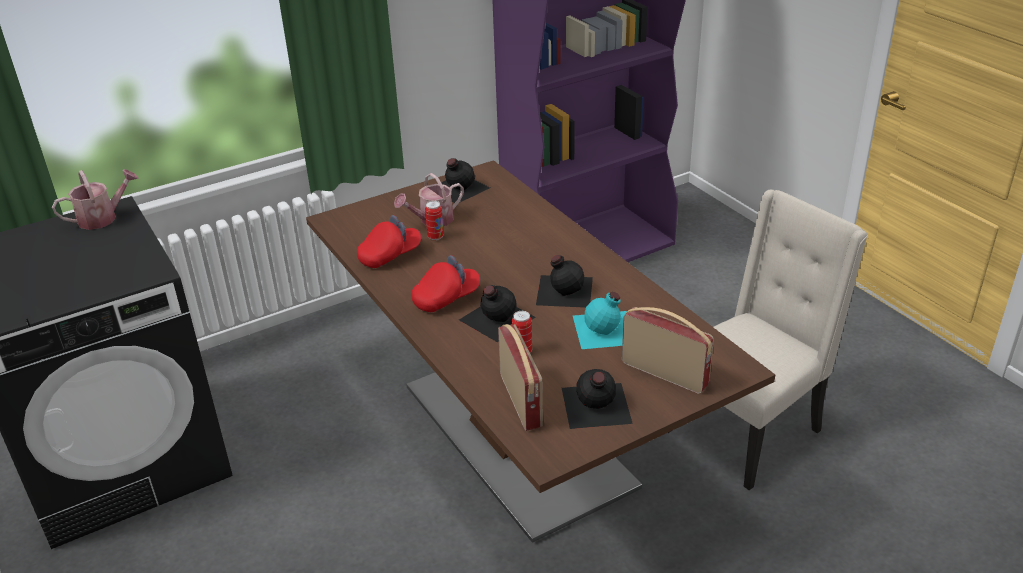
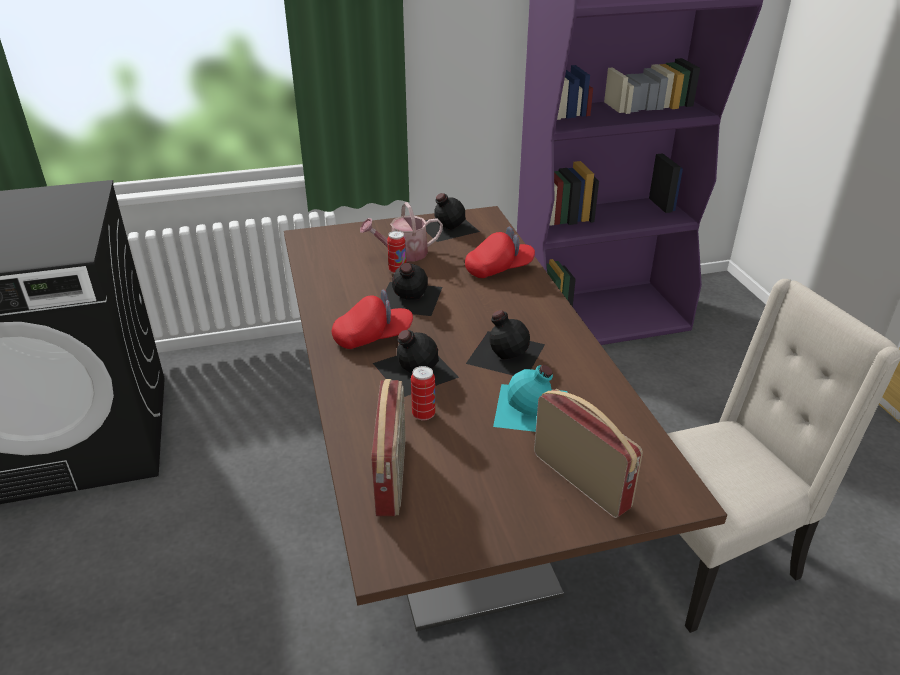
camera: 15 degrees right, 0 degrees up
(103, 218) = (71, 195): watering can -> none
(390, 256) = (341, 282): red cap -> red cap (499, 269)
(595, 406) = (476, 503): black bottle -> black bottle (408, 298)

